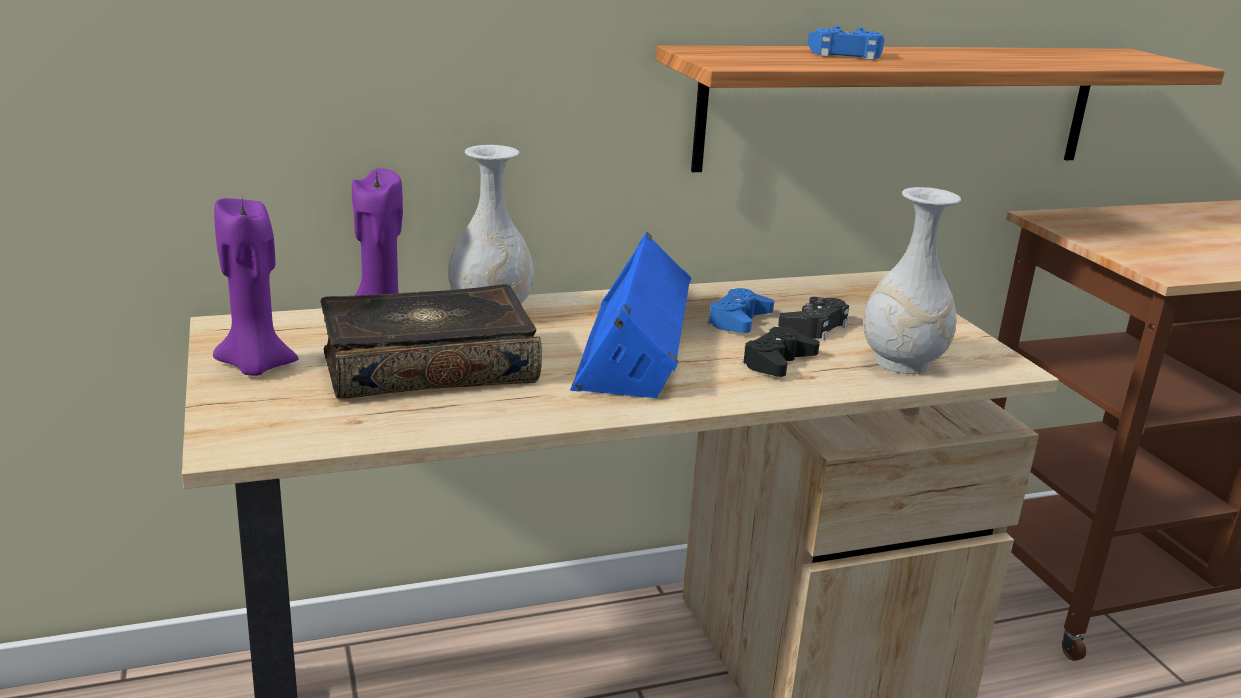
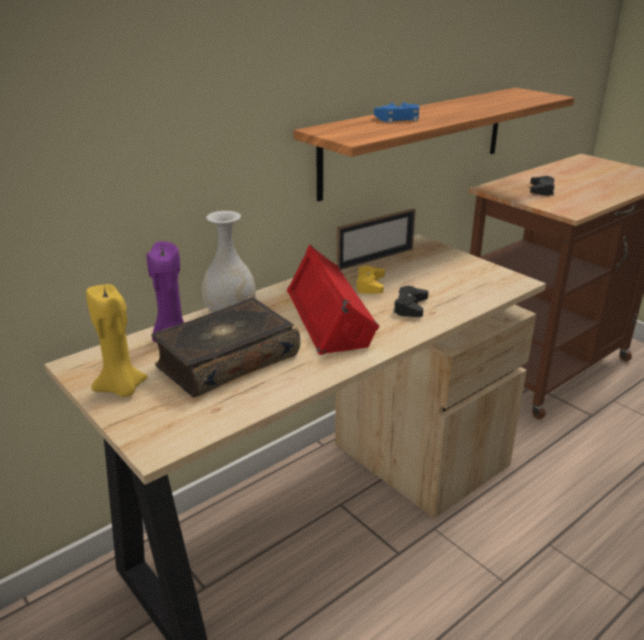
camera: 20 degrees left, 5 degrees up
(255, 367) = (121, 389): purple candle -> yellow candle
(639, 346) = (331, 316): blue speaker -> red speaker
(738, 320) = (369, 285): blue game controller -> yellow game controller
(783, 289) = (375, 259): none -> picture frame
(814, 326) = (410, 279): black game controller -> black game controller (541, 190)
(901, 363) = (469, 292): white vase -> none

